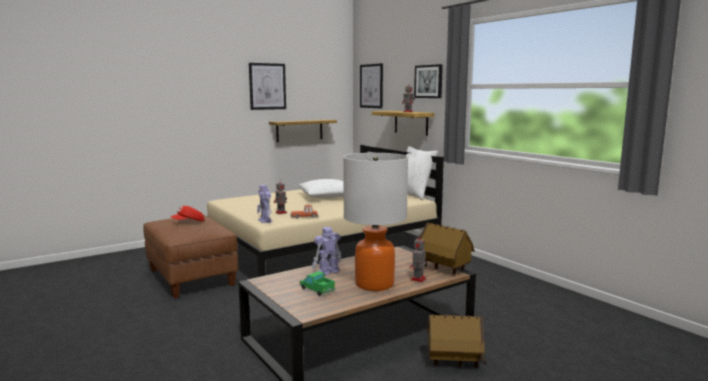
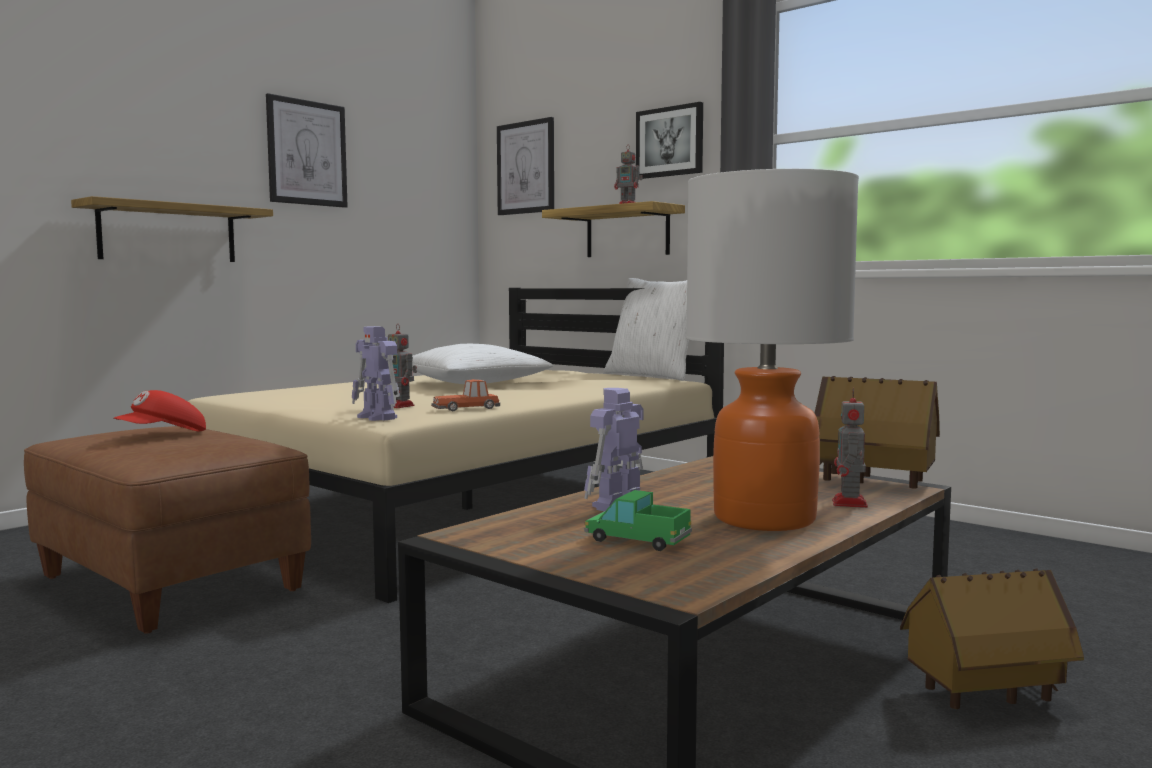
camera: 15 degrees left, 5 degrees down
(299, 130) = (374, 258): shelf -> shelf (168, 233)

